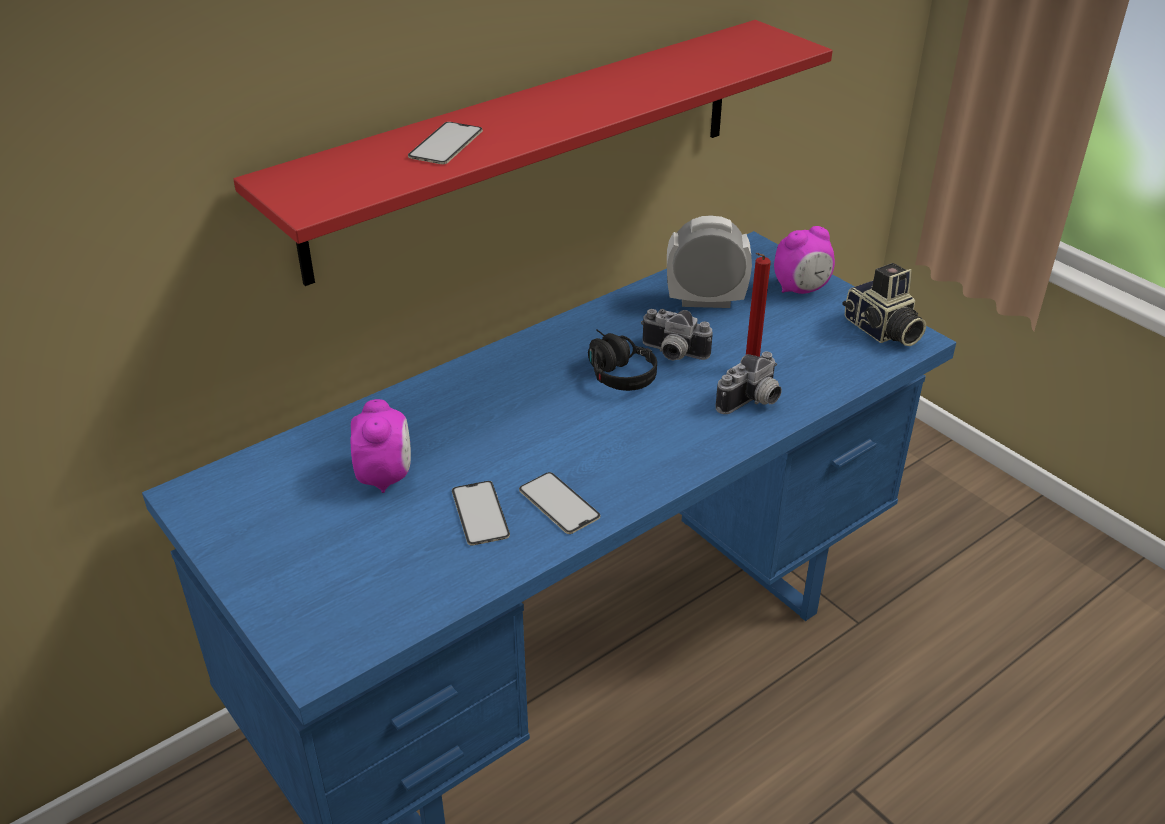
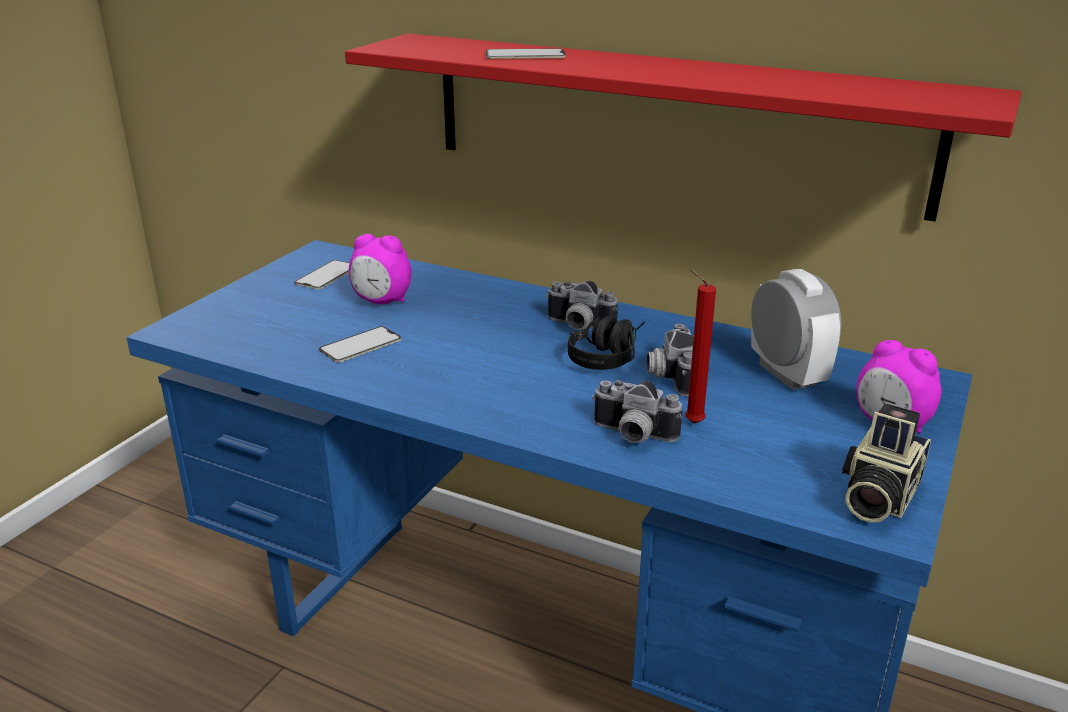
camera: 65 degrees right, 10 degrees down
(385, 476) = (382, 301): alarm clock -> alarm clock turned 45 degrees clockwise
(548, 370) = (577, 327): none -> camera
(559, 503) = (394, 373): phone -> phone (326, 275)

